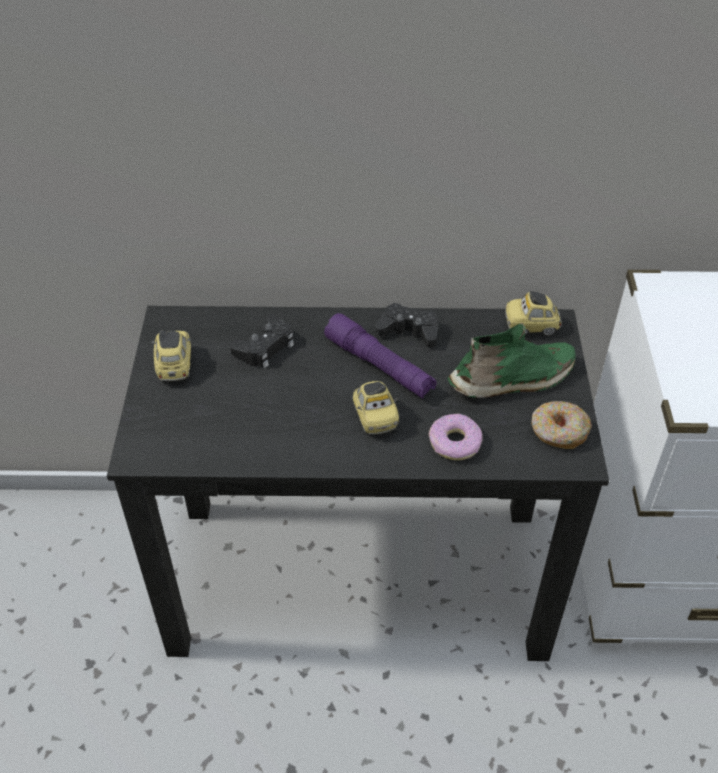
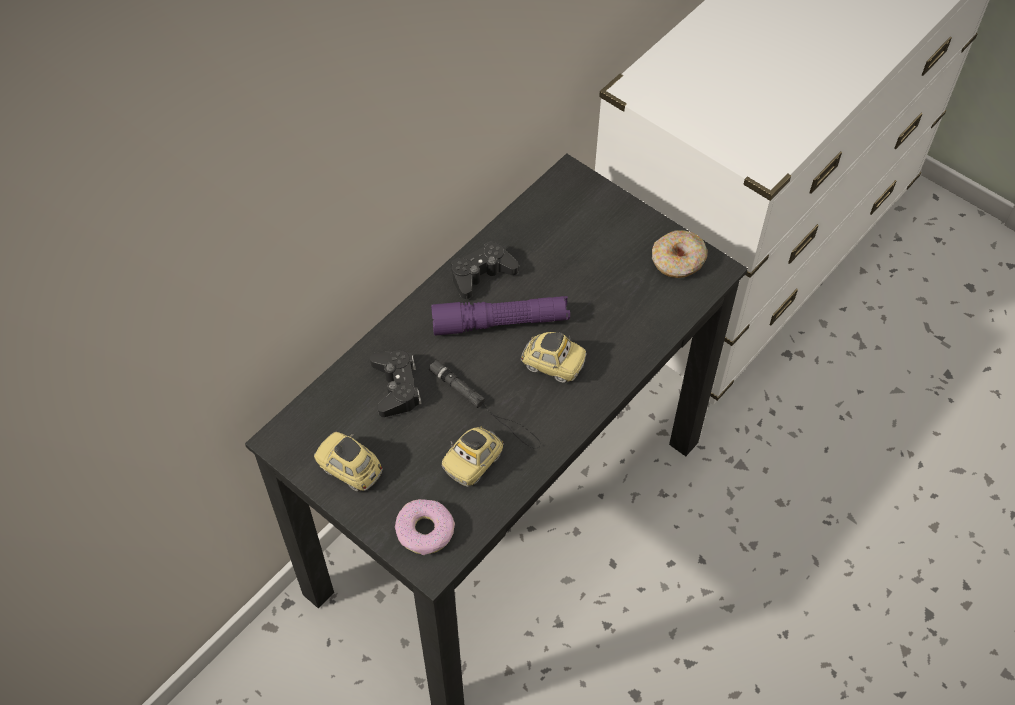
camera: 50 degrees left, 10 degrees up
(297, 403) = (485, 407): none -> black flashlight
(454, 443) = (628, 333): donut -> donut (425, 531)
(513, 380) = (601, 248): green shoe -> none
(531, 326) = (558, 193): toy car -> toy car (473, 463)

